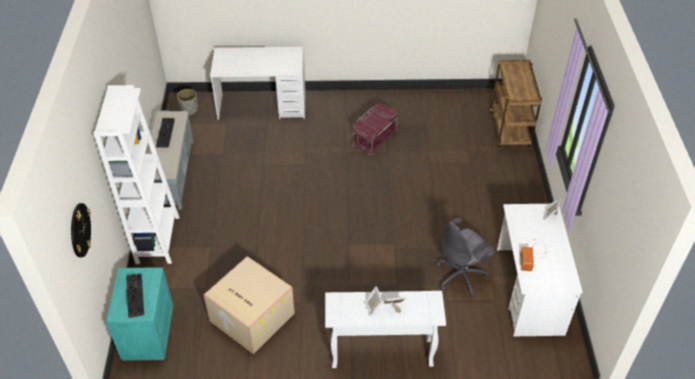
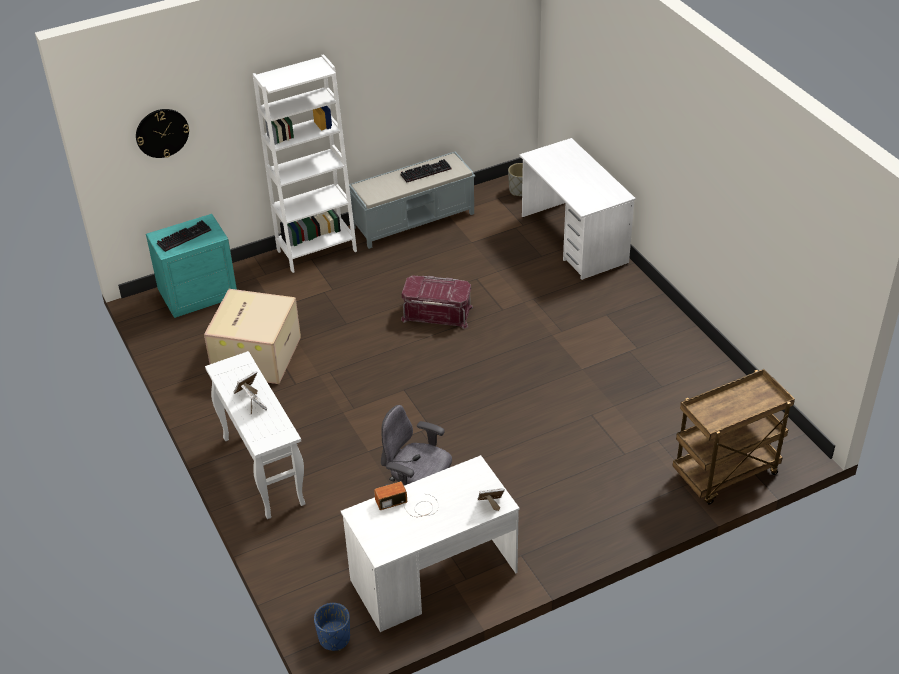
camera: 65 degrees right, 5 degrees down
(374, 136) = (600, 348): red storage box -> red storage box (437, 313)
(560, 363) = (334, 638): none -> blue planter

